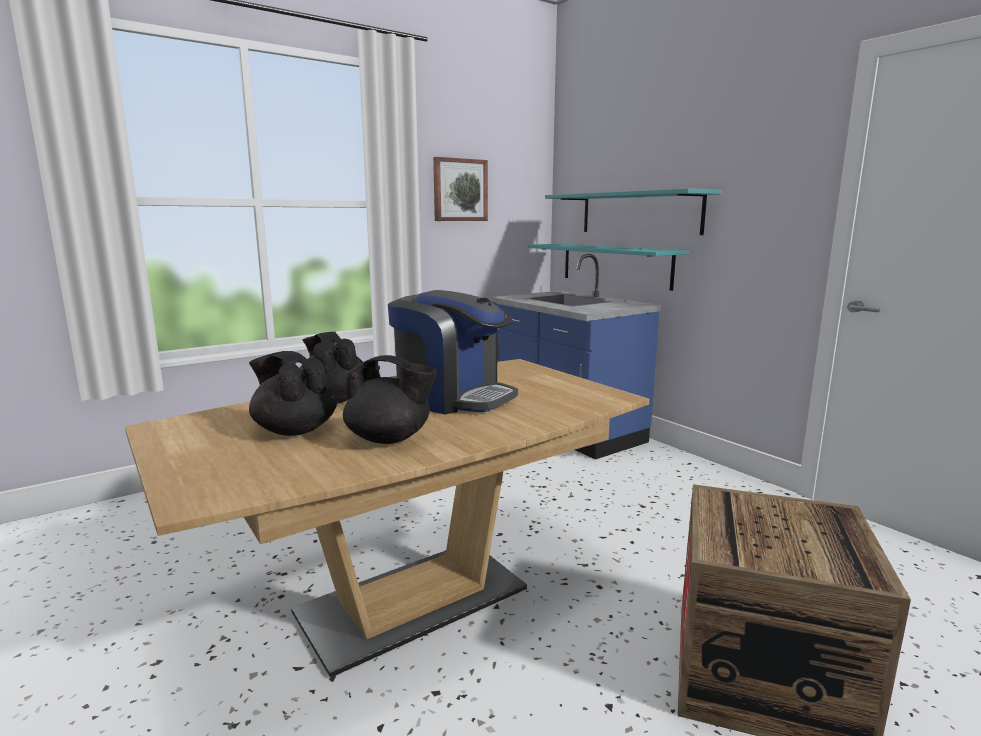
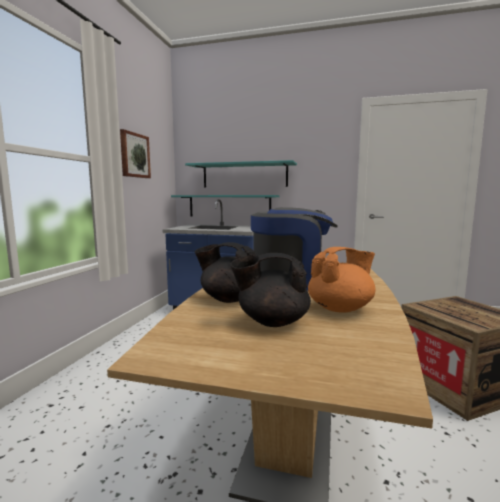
camera: 40 degrees left, 5 degrees down
(390, 439) = (341, 309): black teapot -> orange teapot

